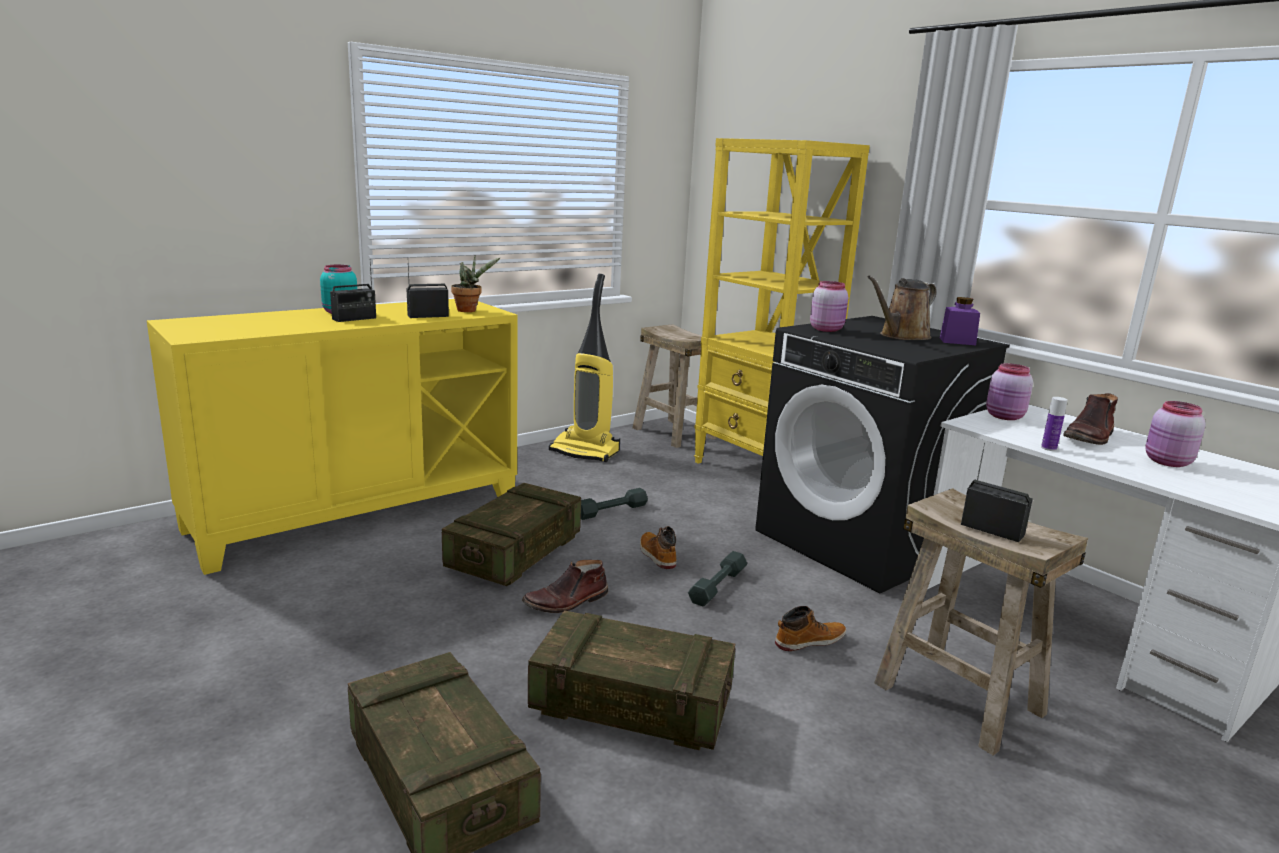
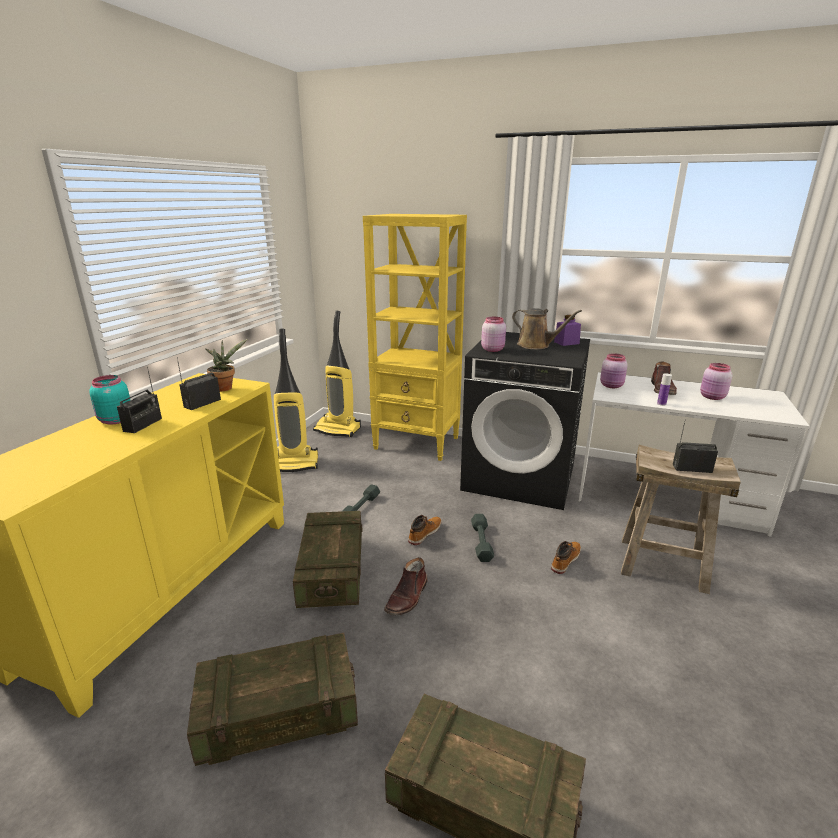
camera: 30 degrees left, 5 degrees up
(632, 705) = (527, 660): crate -> crate (279, 714)
(657, 555) = (424, 533): boot -> boot turned 90 degrees clockwise
(674, 433) = (338, 429): beige stool -> vacuum cleaner
(901, 336) = (536, 345): brown watering can -> brown watering can turned 75 degrees counterclockwise

